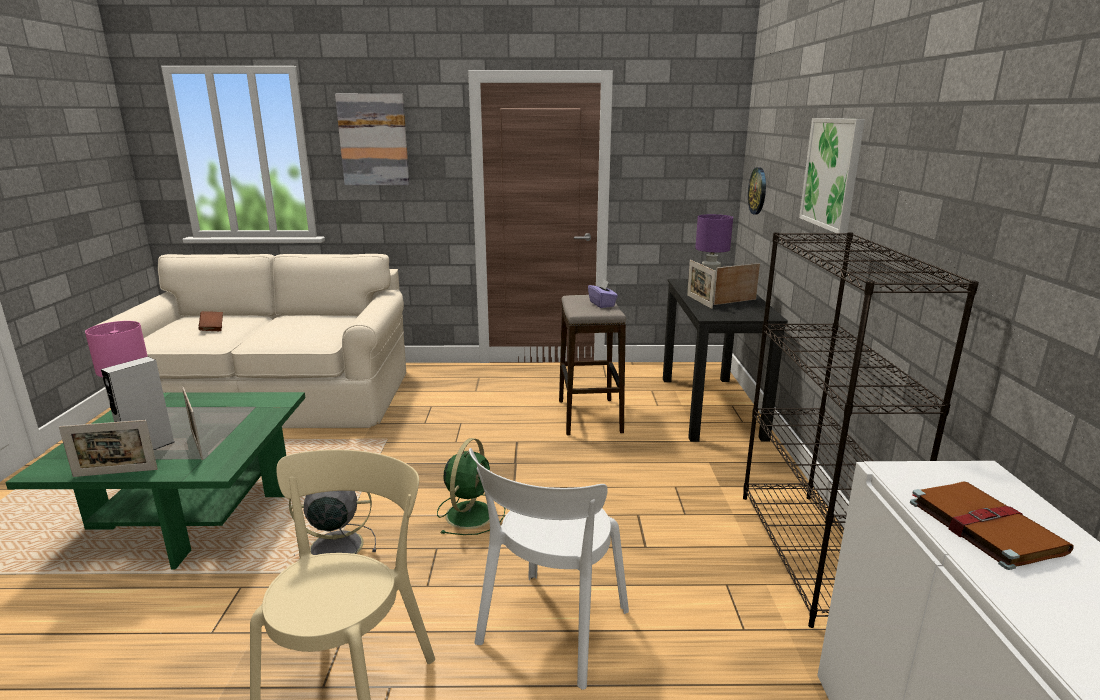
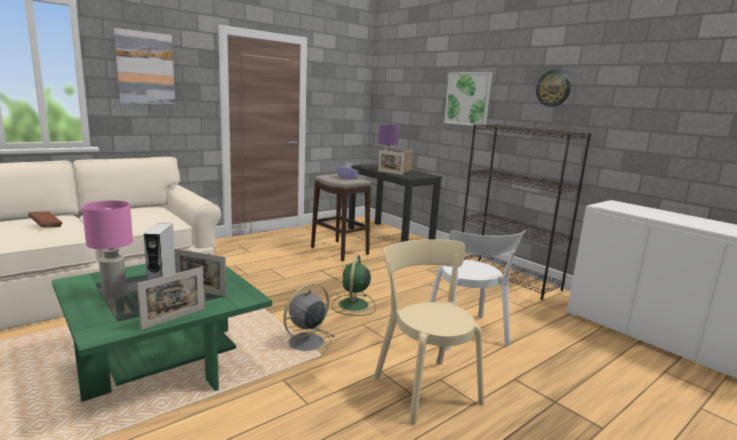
camera: 40 degrees left, 5 degrees down
(470, 513) = (353, 305): green fan -> green fan turned 150 degrees counterclockwise
(758, 191) = (392, 113): wall clock -> wall clock (553, 88)
(982, 525) = (644, 212): brown book -> none

